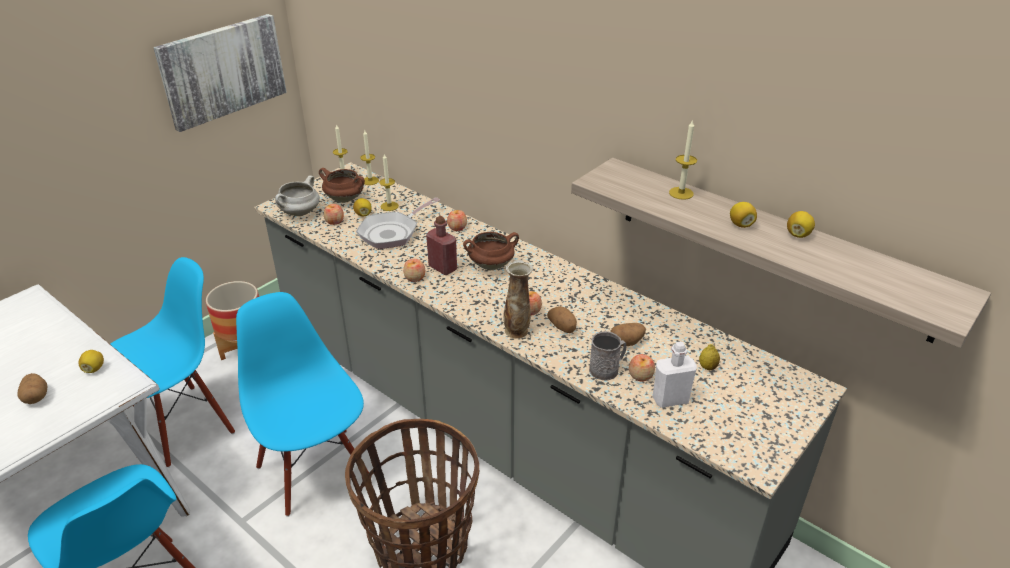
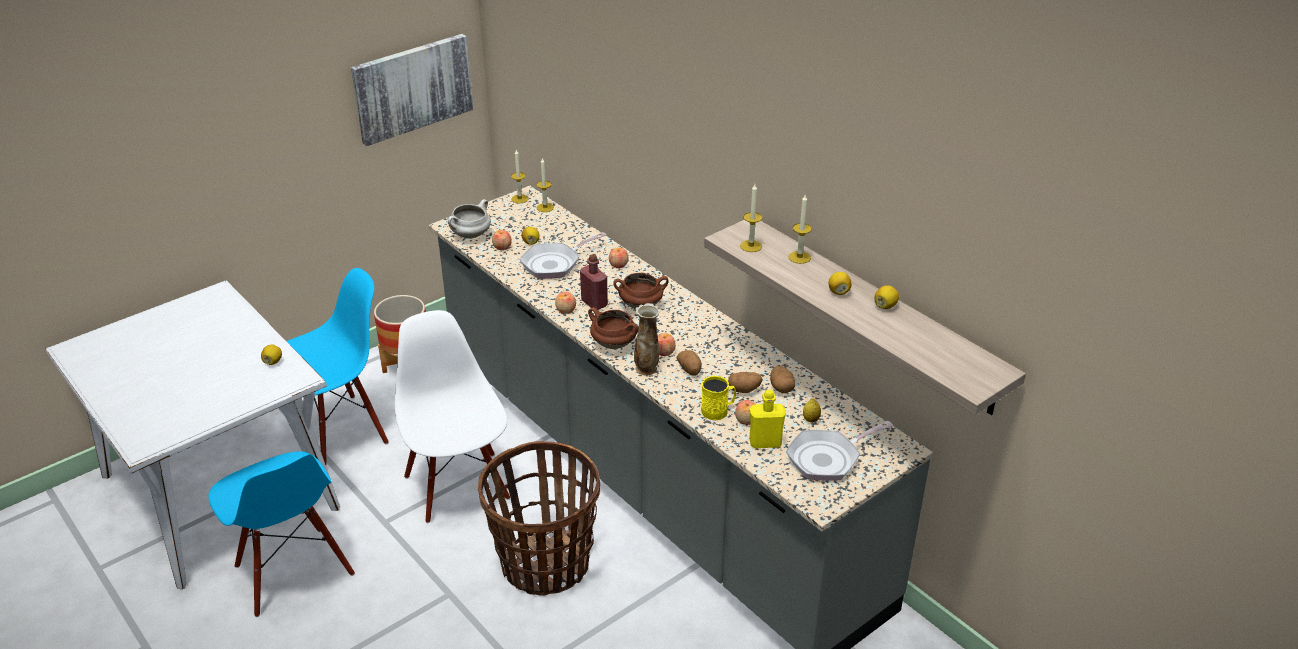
camera: 10 degrees right, 0 degrees up
(36, 397) = (224, 380): potato -> potato (781, 388)
(314, 470) = (458, 486): blue chair -> white chair
(345, 199) = (517, 225): brown cooking pot -> brown cooking pot (615, 344)
(389, 206) = (558, 236): candle -> candle (751, 246)
(607, 369) = (718, 410): grey mug -> yellow mug
(670, 399) = (765, 442): white bottle -> yellow bottle
(743, 409) = (828, 458): none -> frying pan

